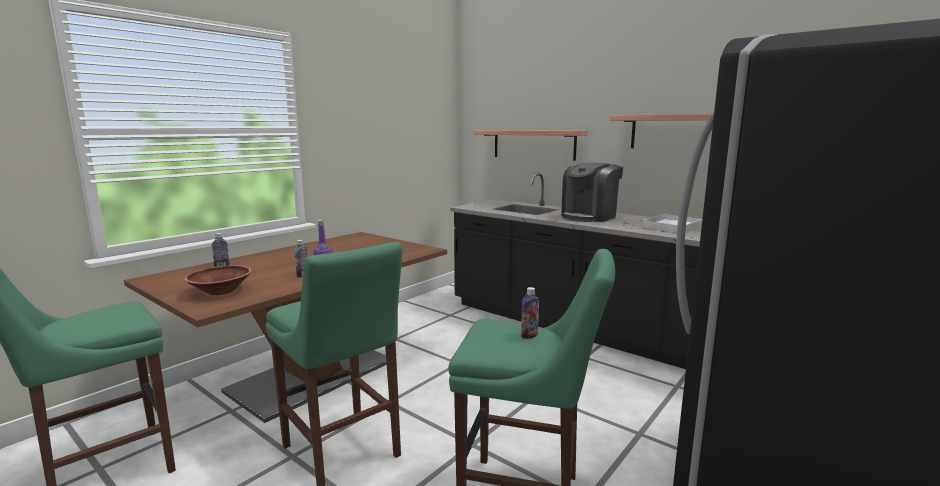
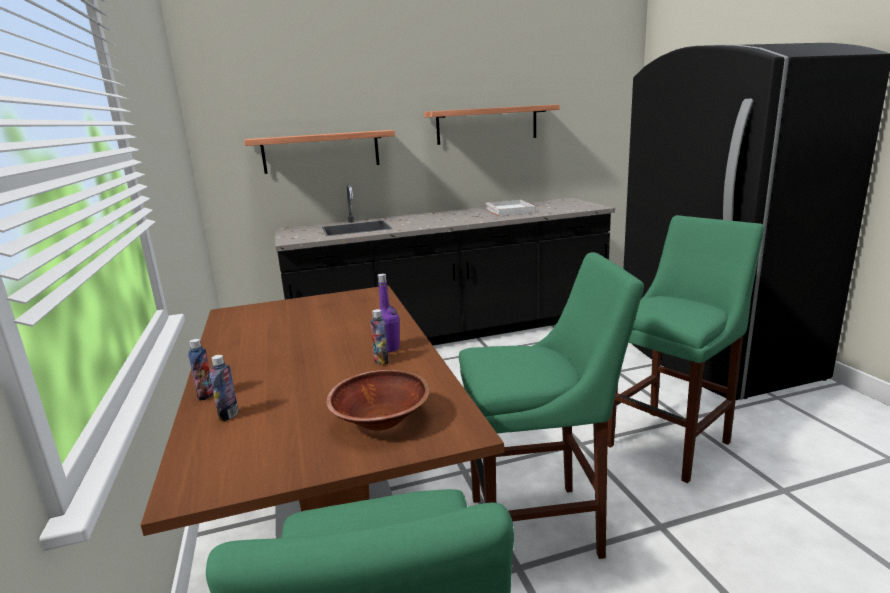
camera: 55 degrees left, 5 degrees up
(529, 336) = (673, 301): bottle -> bottle (206, 395)
(589, 217) = (434, 219): coffee machine -> none

